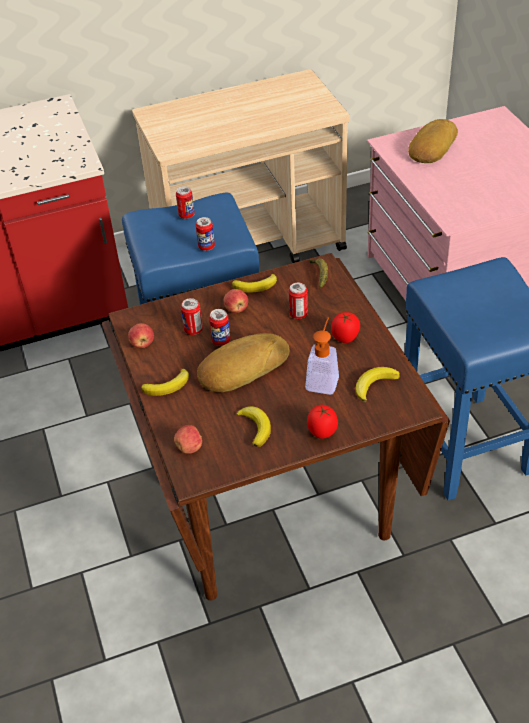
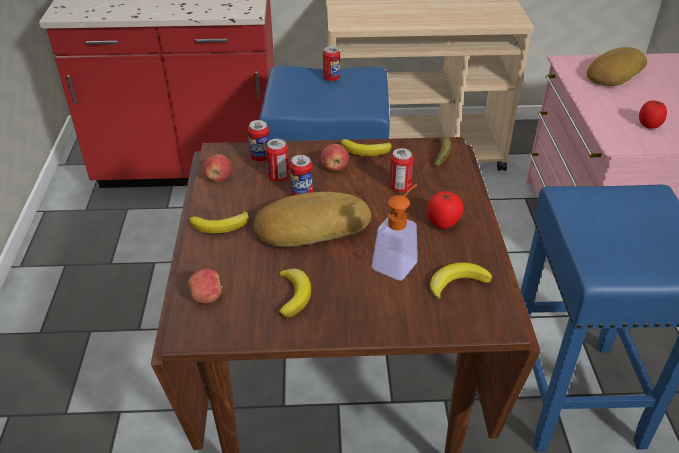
camera: 15 degrees right, 5 degrees down
(206, 247) = (337, 108): can -> can (260, 158)
(322, 431) = (370, 320): tomato -> tomato (649, 125)

